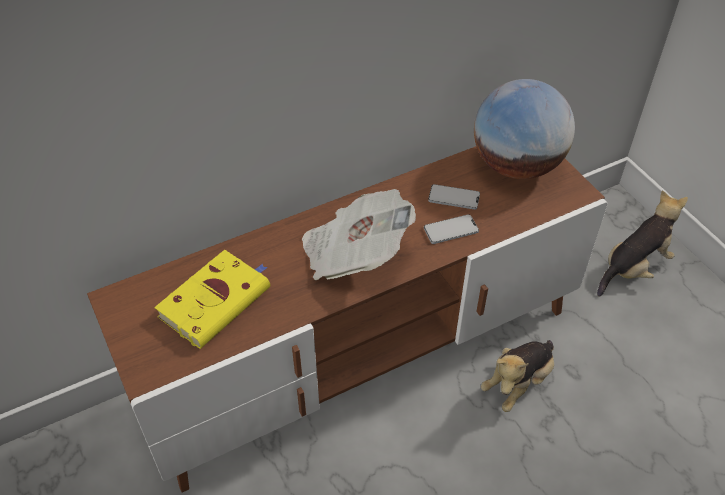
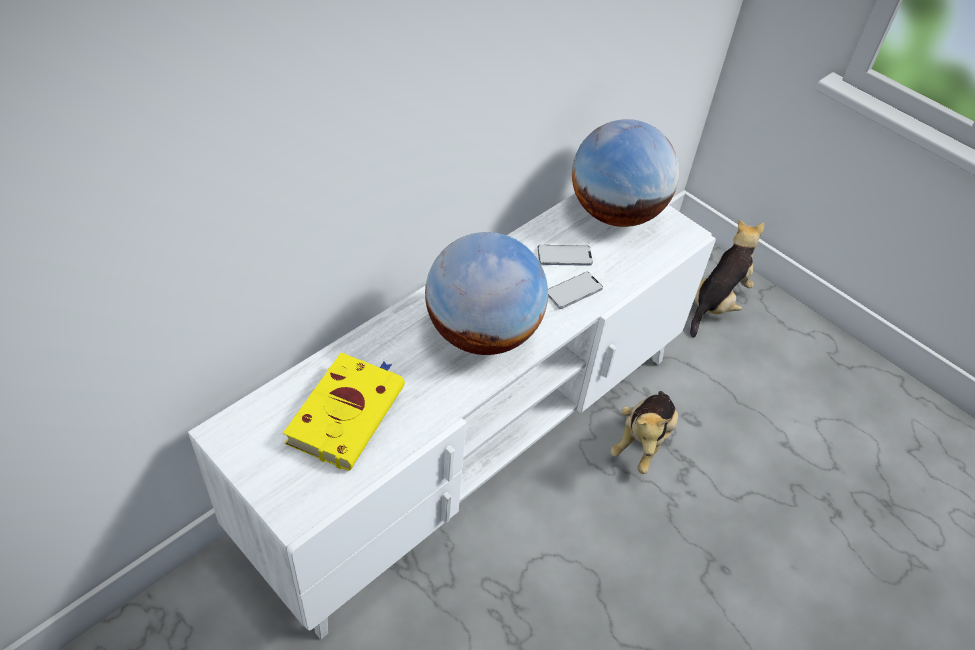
camera: 20 degrees left, 0 degrees up
(354, 254) = (482, 333): newspaper -> globe
(362, 355) = (474, 444): brown tv stand -> white tv stand

